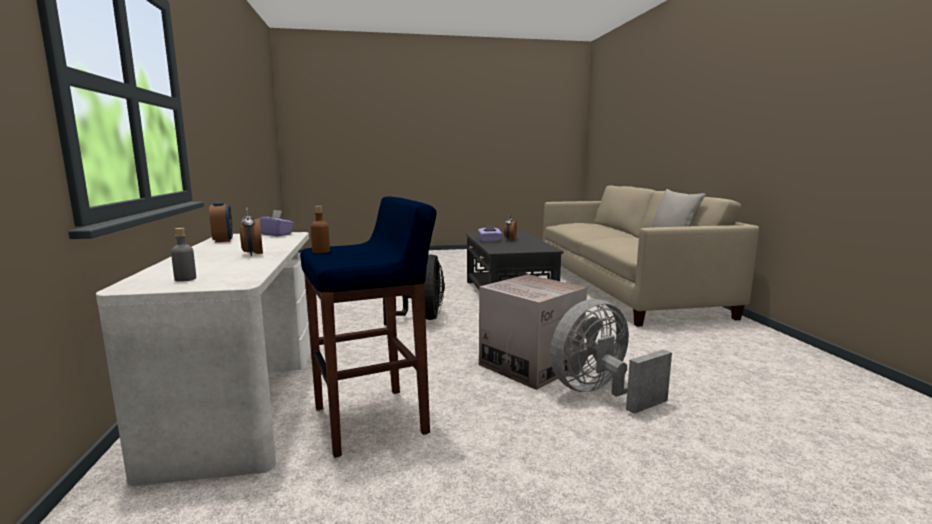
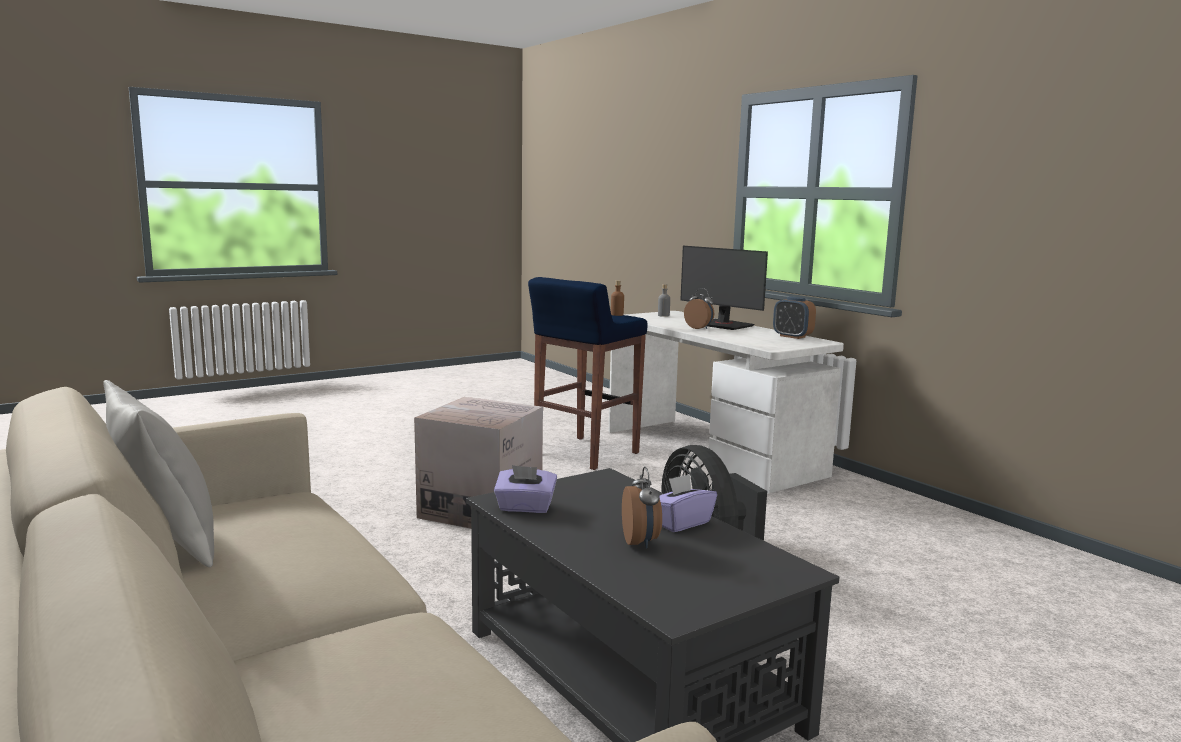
camera: 155 degrees right, 0 degrees up
(205, 257) = (721, 324): none -> monitor
(276, 234) = (782, 345): purple tissue box -> purple tissue box (525, 507)
(599, 393) = (398, 494): grey fan -> none

